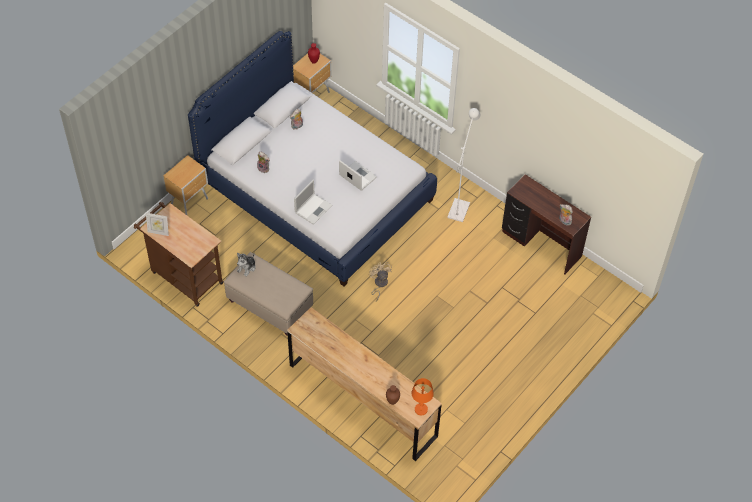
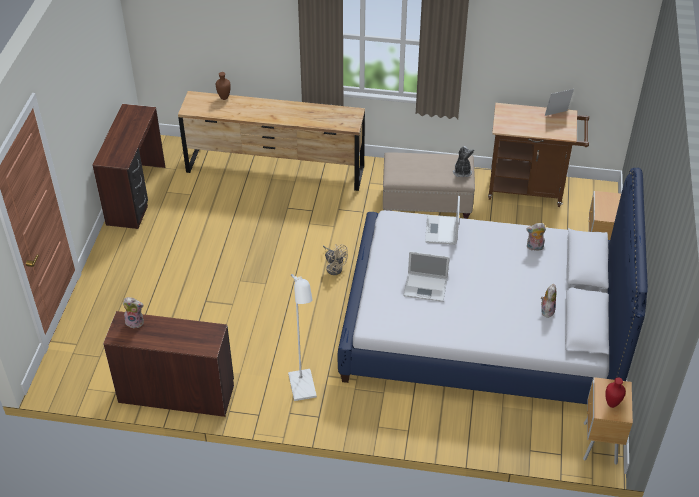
camera: 150 degrees right, 10 degrees down
(421, 409) = (194, 102): orange table lamp -> none
(490, 431) = (137, 195): none -> brown desk

